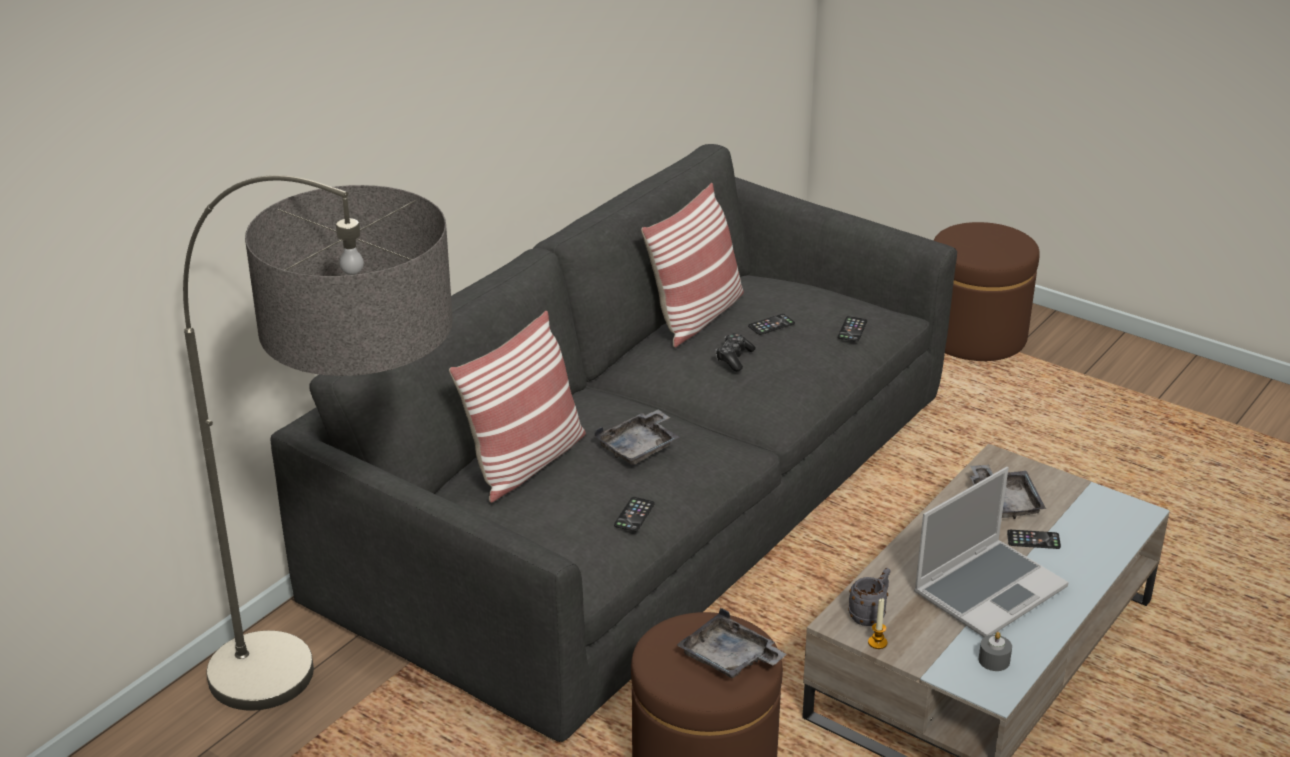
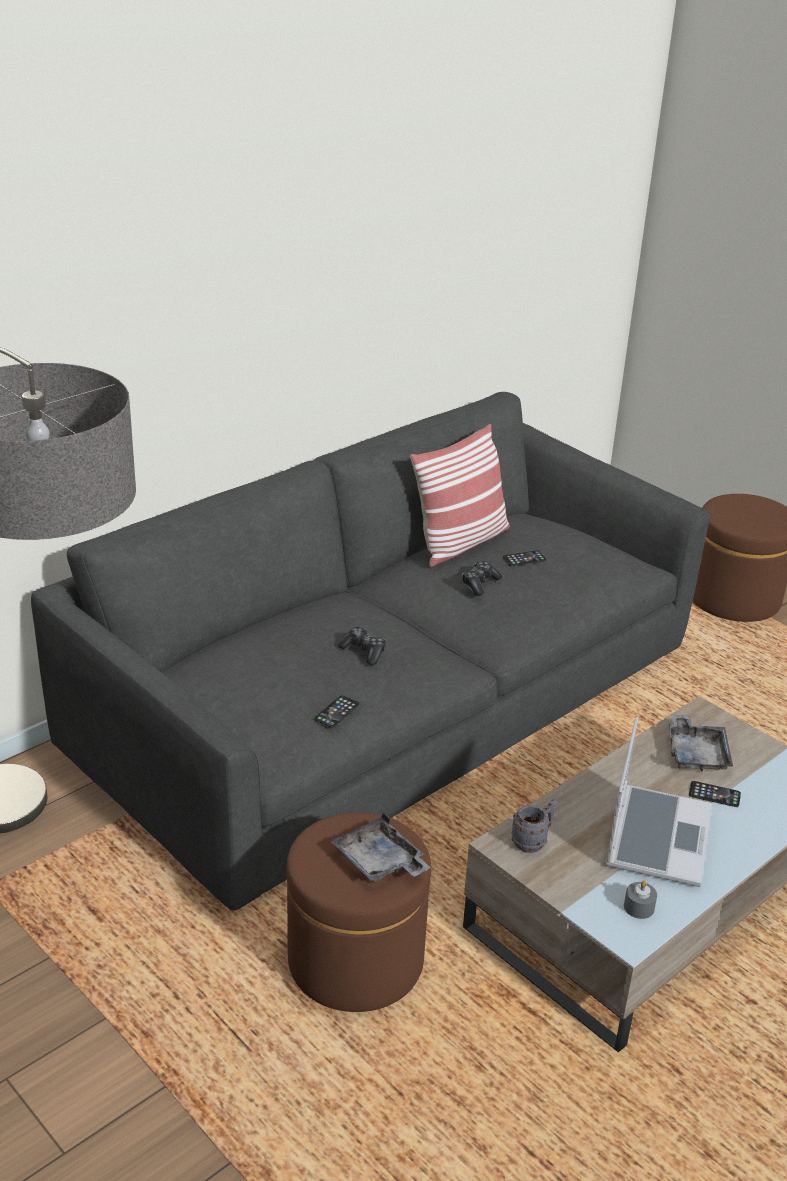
camera: 10 degrees right, 0 degrees up
(526, 463) = (258, 650): pillow -> none
(639, 447) = (364, 651): grey tray -> game controller
(852, 329) = (597, 573): phone -> none
(877, 642) = (531, 870): candle -> none
(989, 589) = (656, 836): laptop -> laptop turned 45 degrees counterclockwise

